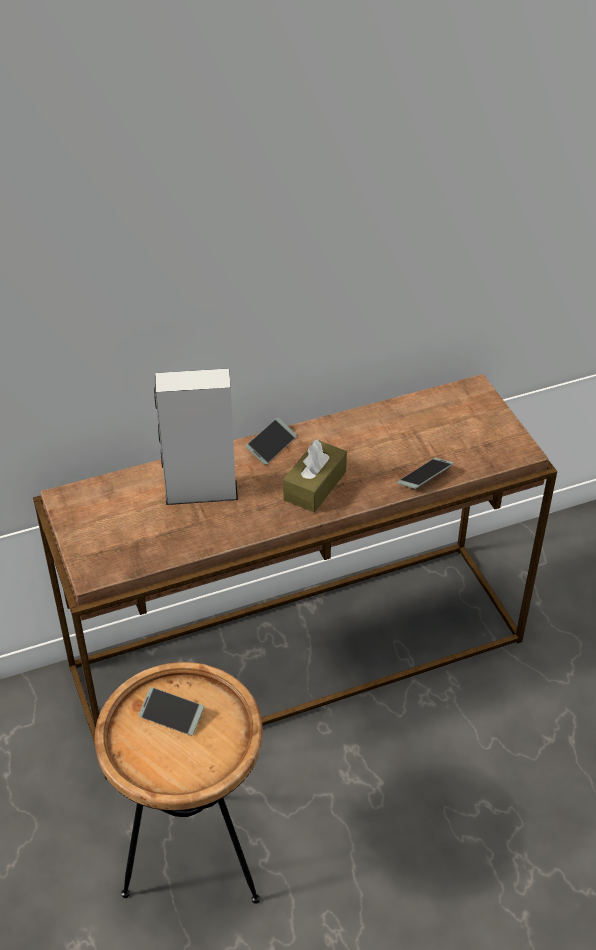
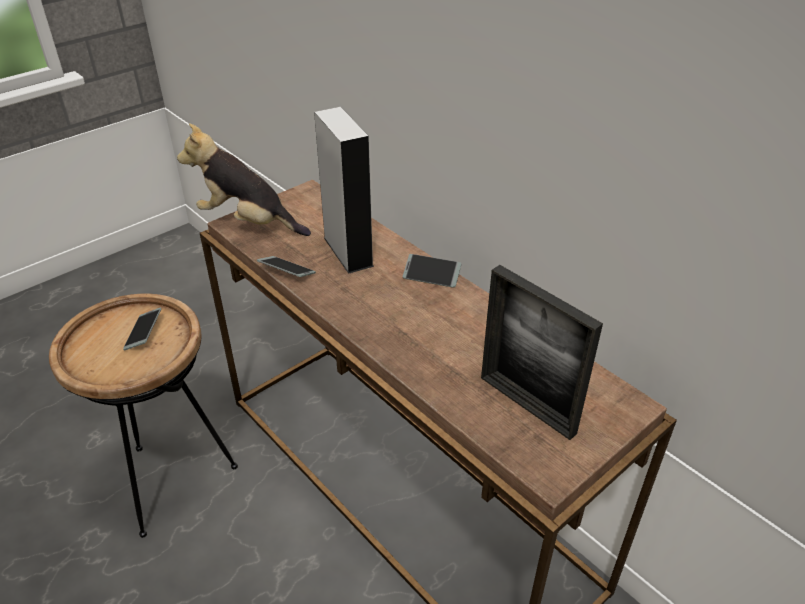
camera: 70 degrees right, 5 degrees down
(99, 559) = (248, 222): none -> plush toy
(315, 486) = (391, 315): brown tissue box -> none
(425, 477) = (448, 393): phone -> phone (287, 271)
(453, 439) = (527, 404): none -> picture frame

